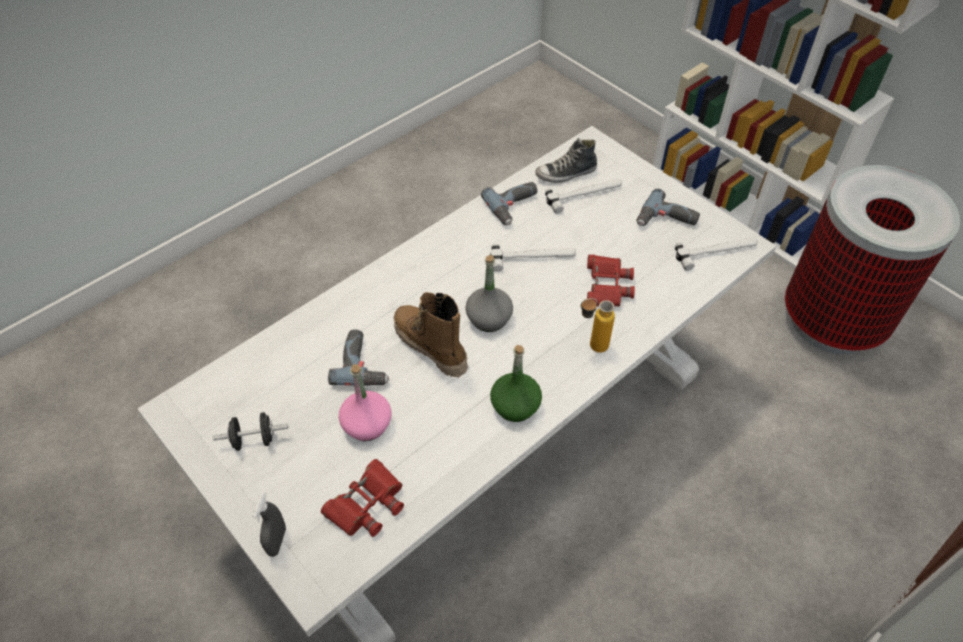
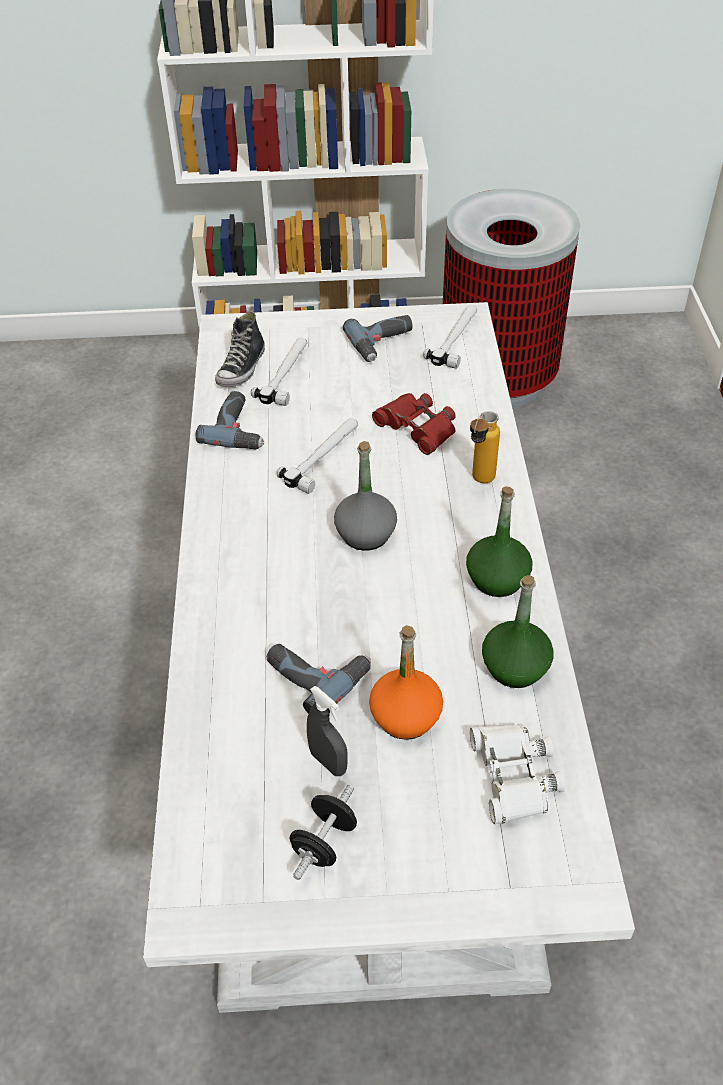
camera: 50 degrees left, 5 degrees down
(277, 541) = (492, 894): grey spray bottle -> grey spray bottle (328, 762)
(367, 424) = (406, 716): pink bottle -> orange bottle
(367, 504) = (513, 776): red binoculars -> white binoculars
(430, 347) = (354, 602): boot -> none
(451, 457) = (514, 667): none -> green bottle

